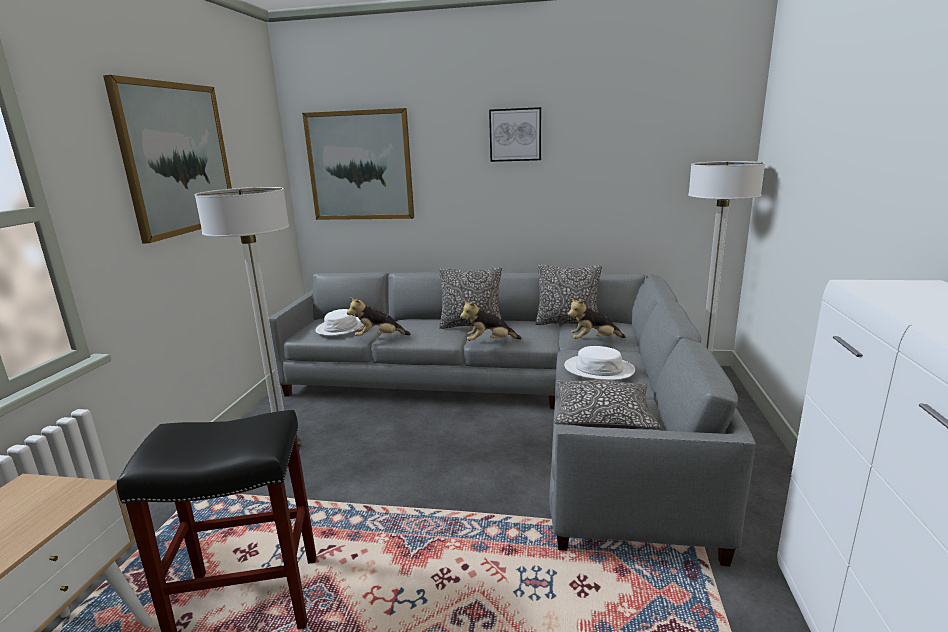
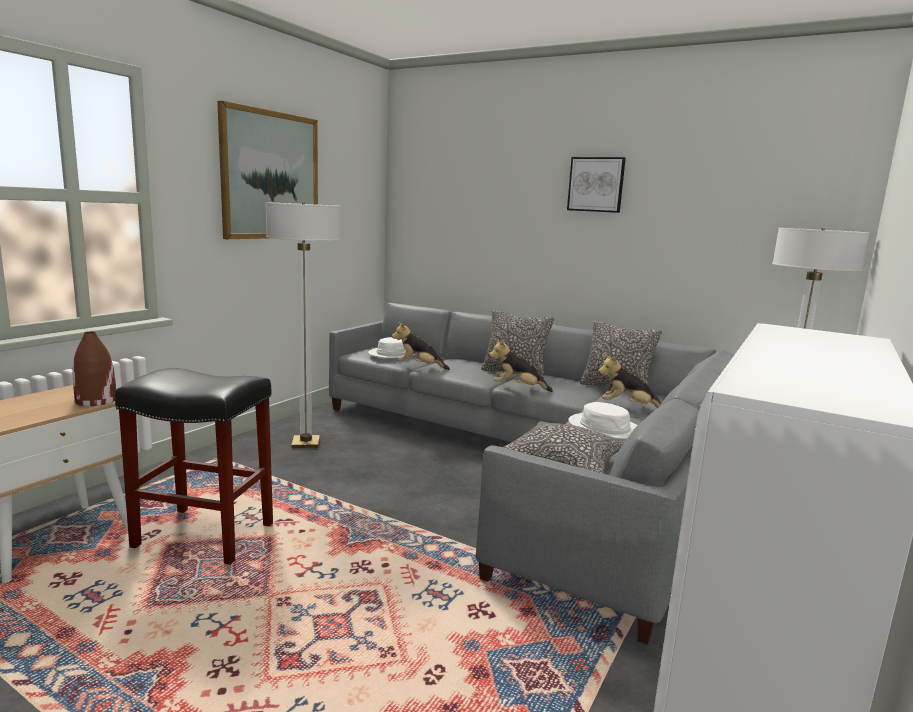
camera: 20 degrees right, 5 degrees down
(74, 495) = (95, 400): none -> brown vase
(360, 166) = (446, 205): picture -> none

